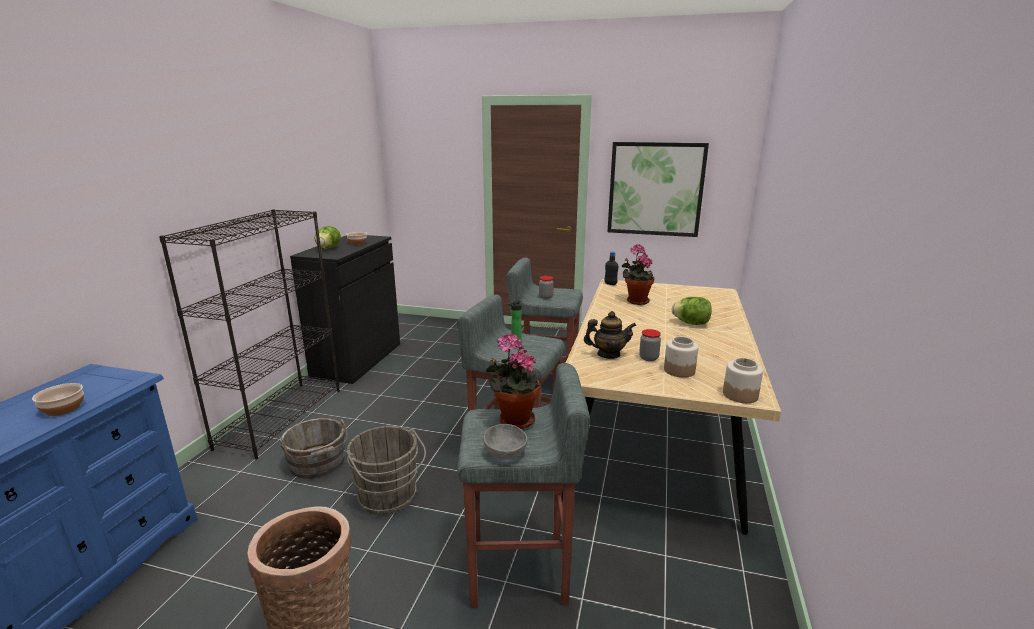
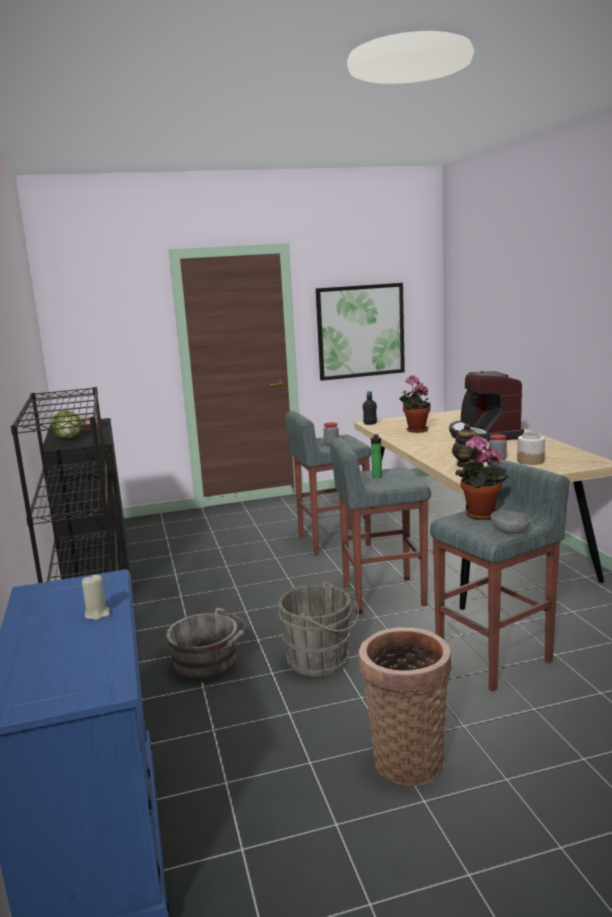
camera: 30 degrees left, 5 degrees down
(63, 409) = (97, 614): bowl -> beige candle
(608, 355) = (467, 465): teapot -> teapot turned 75 degrees counterclockwise
(691, 323) = (483, 434): lettuce -> coffee machine
(740, 395) = (589, 463): jar -> none

